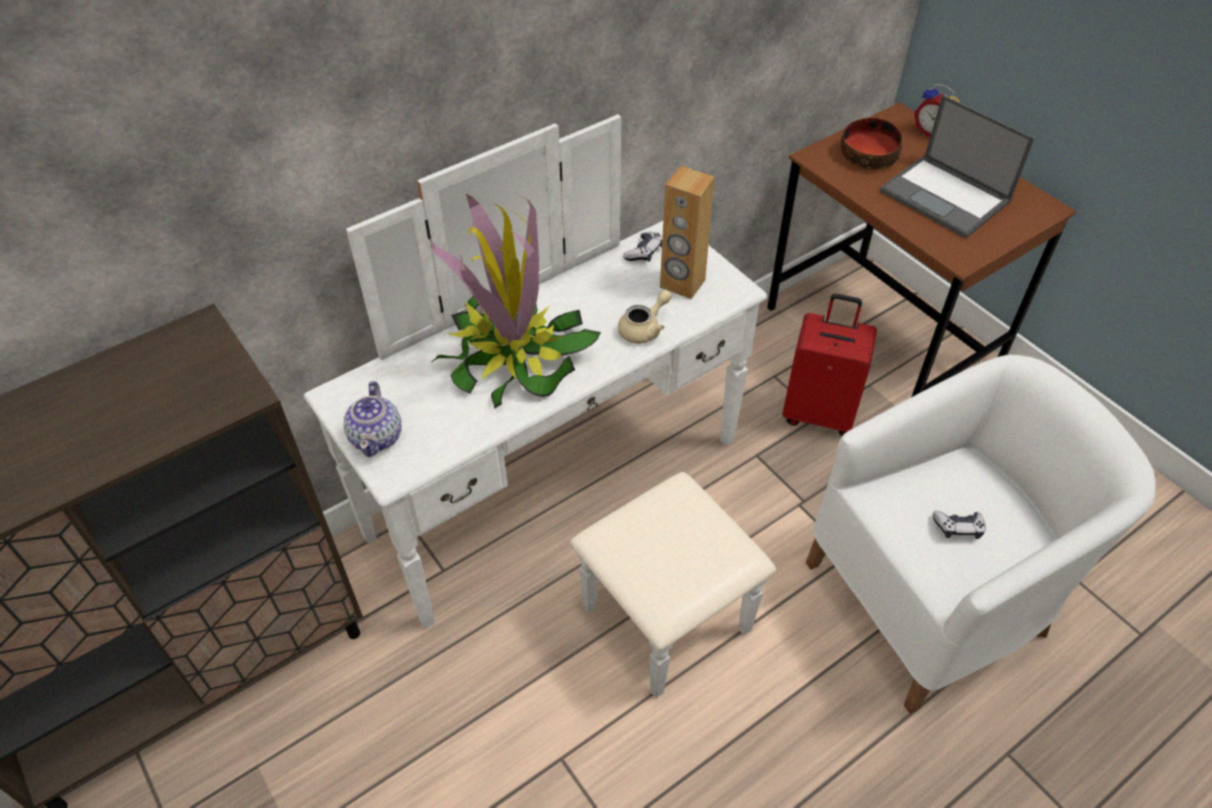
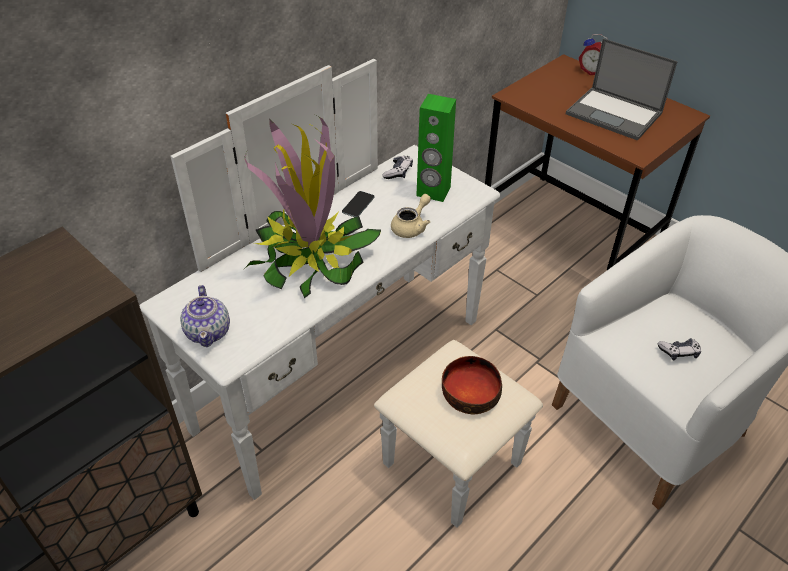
camera: 10 degrees left, 5 degrees down
(585, 291) = (358, 204): none -> phone
(682, 284) = (433, 192): brown speaker -> green speaker
(819, 413) = (536, 293): red suitcase -> none
(867, 155) = (550, 91): bowl -> bowl (470, 393)

